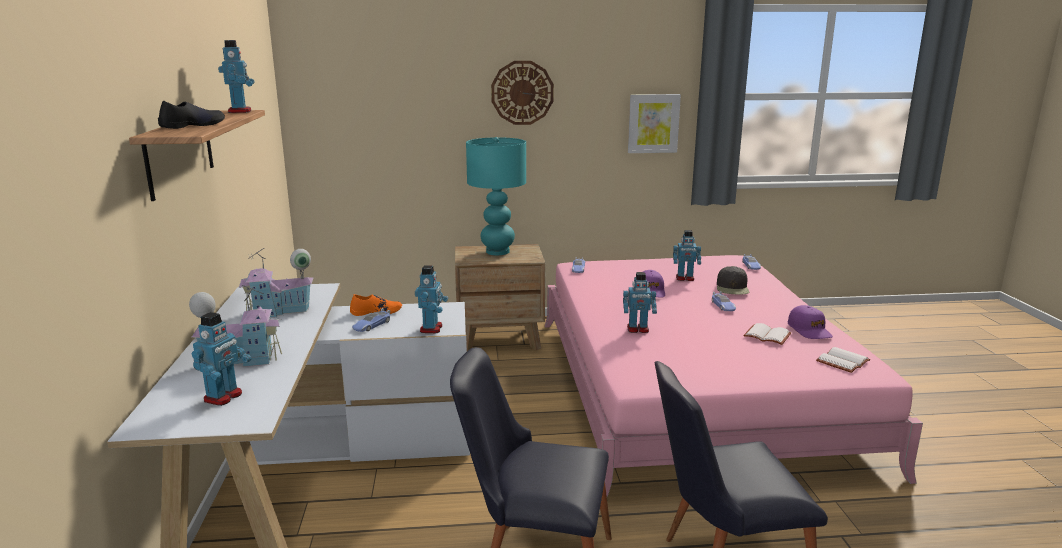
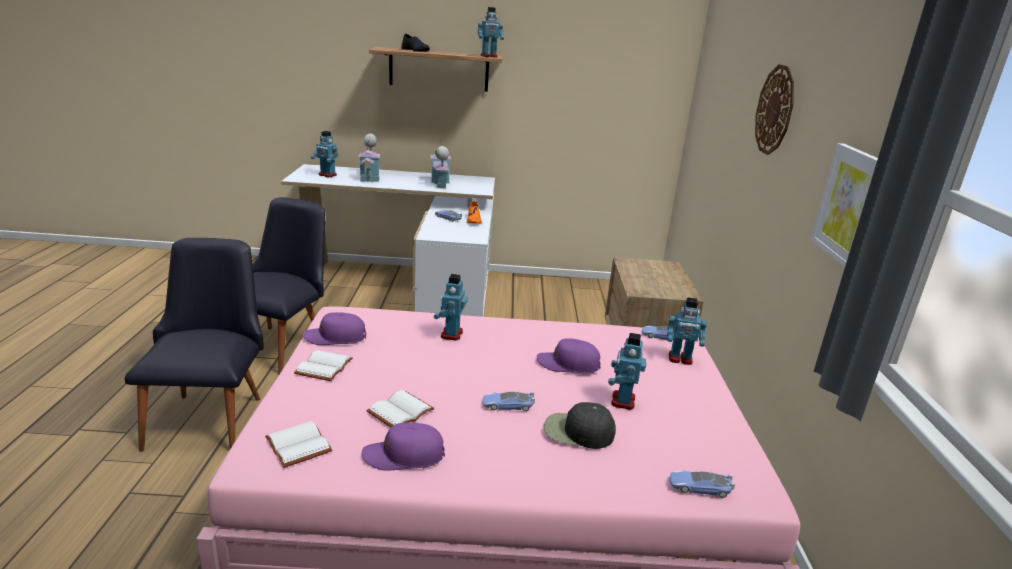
camera: 95 degrees right, 5 degrees up
(432, 329) = (431, 231): toy robot -> toy robot (680, 359)
(498, 252) = (661, 277): turquoise table lamp -> none
(685, 376) = (335, 337): none -> purple cap
(740, 371) = (325, 368): none -> white book

